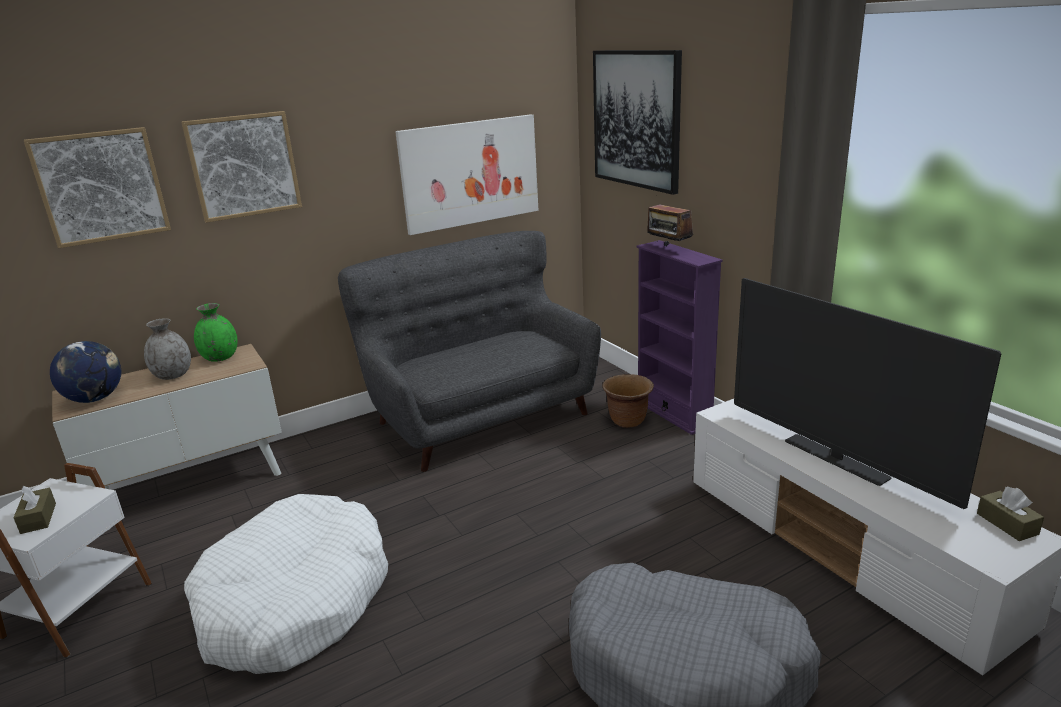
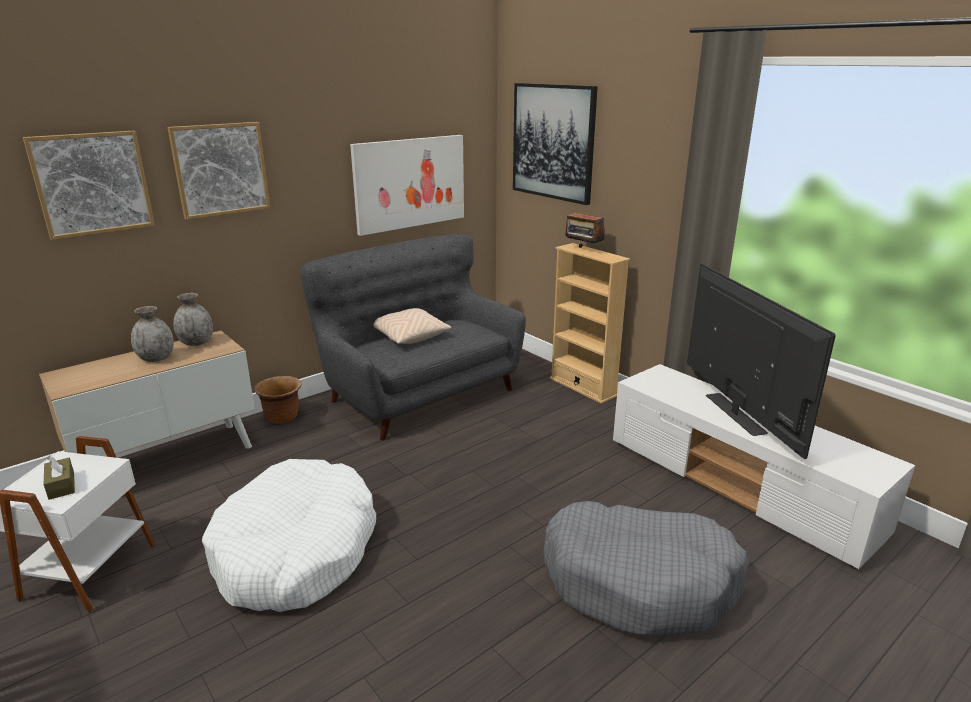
camera: 10 degrees left, 0 degrees up
(95, 399) = (87, 379): globe -> none
(220, 358) = (196, 343): green vase -> grey vase
(464, 351) = (409, 336): none -> beige pillow
(628, 421) = (547, 394): brown planter -> brown planter (282, 418)
(673, 413) = (582, 387): purple bookcase -> beige bookcase
(835, 459) = (735, 414): television -> television turned 150 degrees counterclockwise
(1007, 524) = (869, 455): brown tissue box -> none

